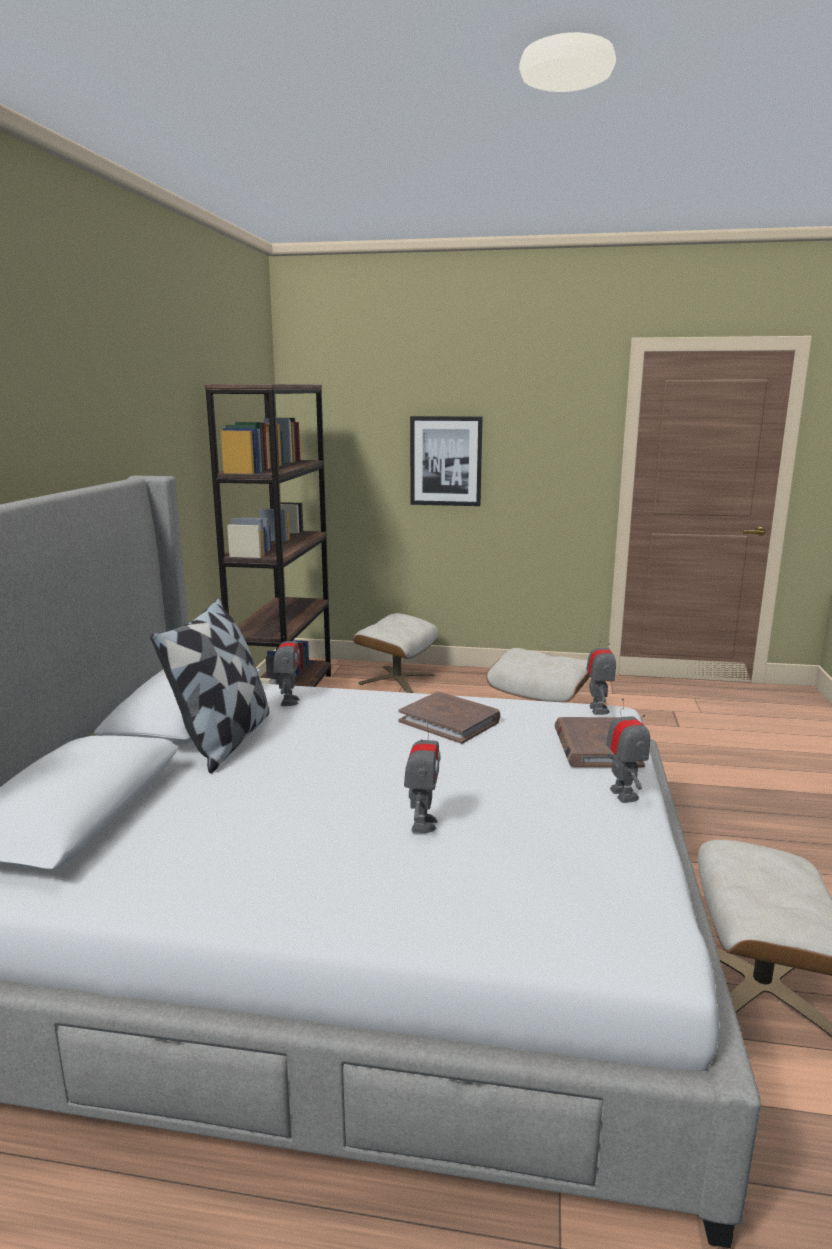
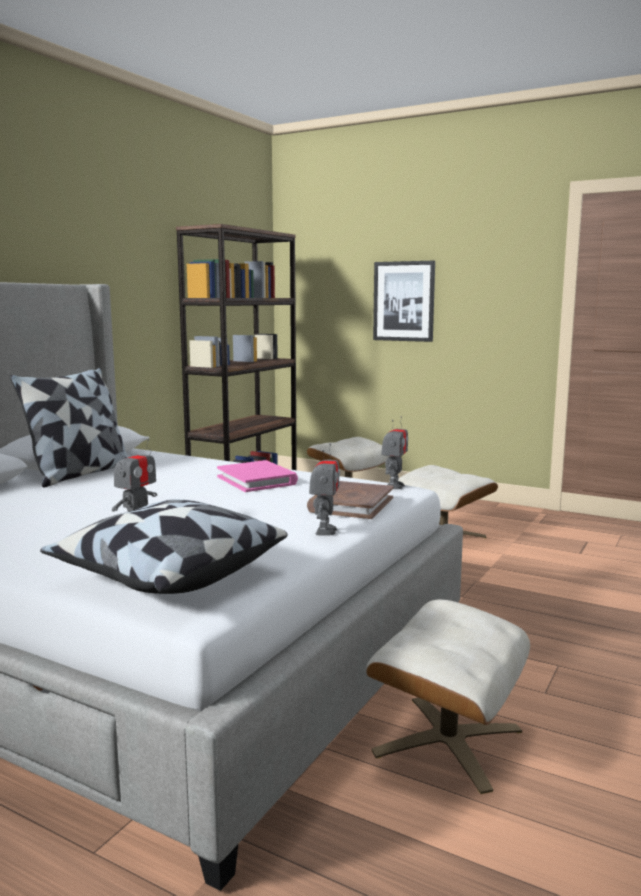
camera: 20 degrees right, 5 degrees down
(288, 701) = (156, 460): toy robot -> none
(450, 721) = (257, 480): brown book -> pink book
(562, 903) = (167, 575): none -> pillow

